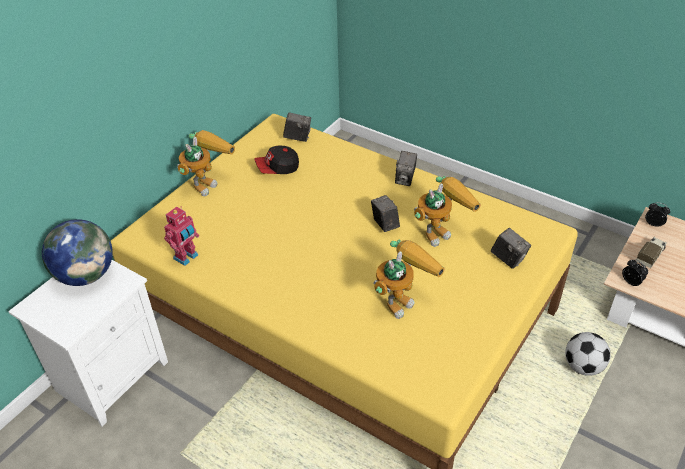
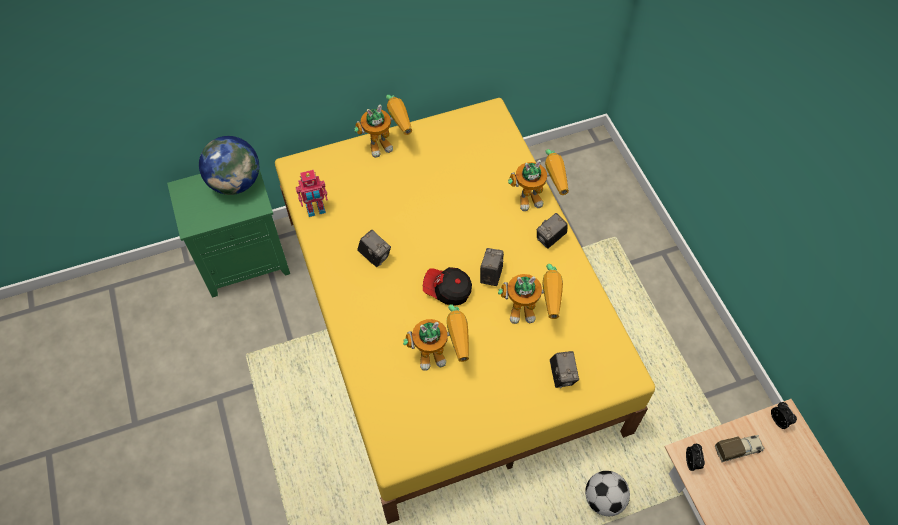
camera: 35 degrees right, 15 degrees up
(112, 375) = (246, 259): white nightstand -> green nightstand
(277, 168) = (453, 162): cap -> cap (447, 290)
(298, 137) = (497, 138): camera -> camera (375, 256)
(368, 159) = (538, 197): none -> toy robot

